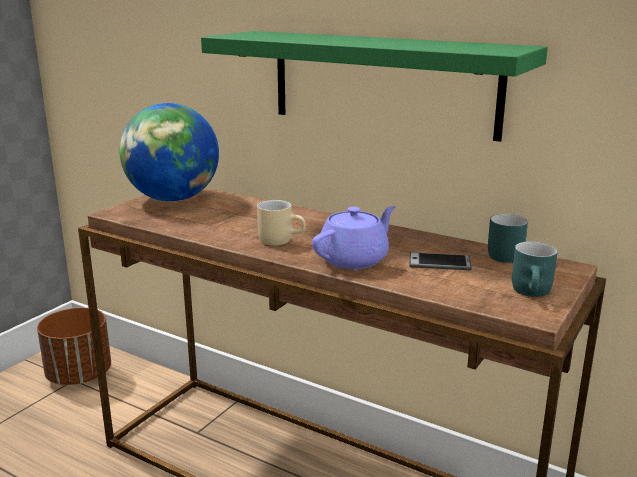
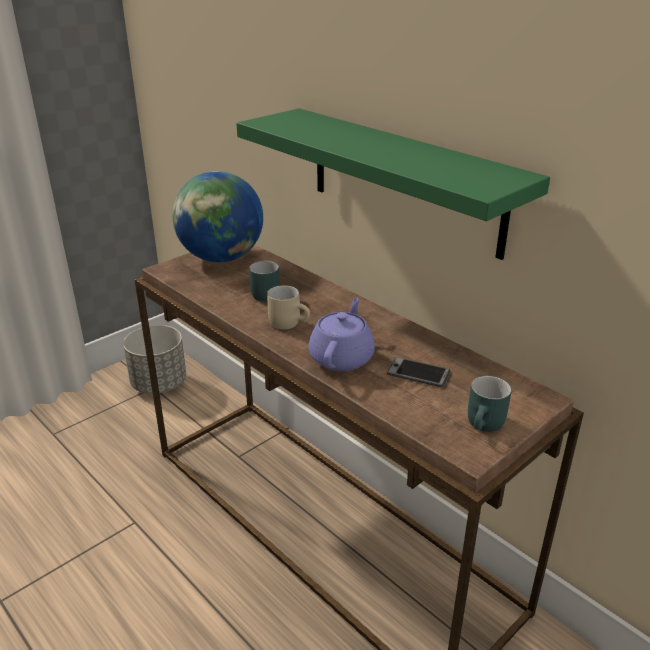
camera: 15 degrees right, 10 degrees up
(80, 375) = (159, 384): brown planter -> grey planter
(354, 259) = (342, 357): purple teapot -> purple teapot turned 45 degrees counterclockwise
(500, 255) = (483, 371): turquoise mug -> turquoise mug (265, 293)

